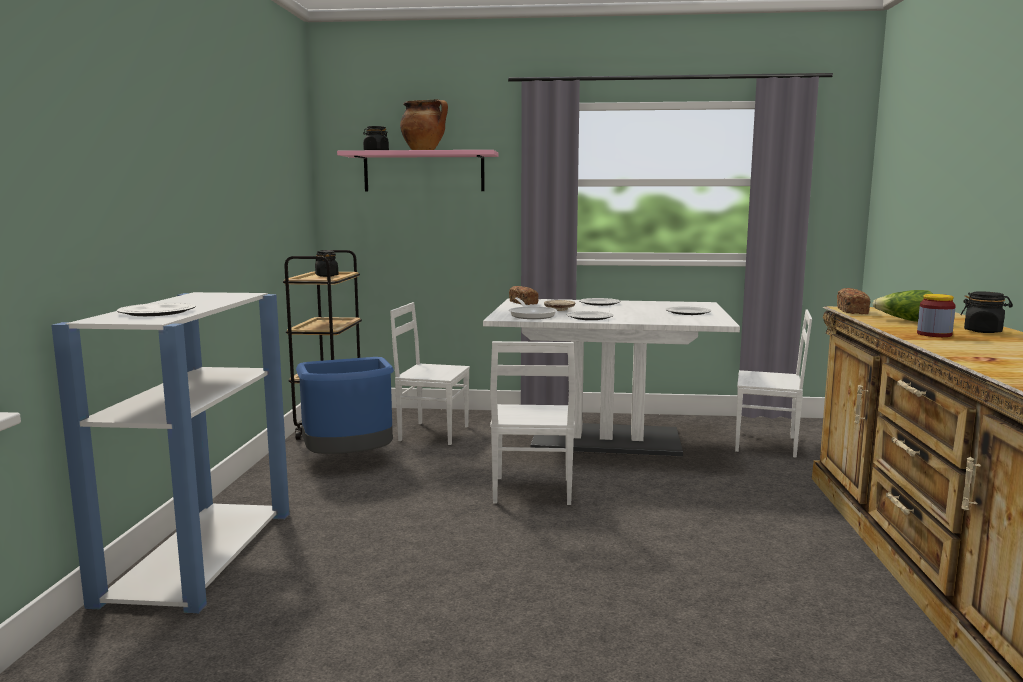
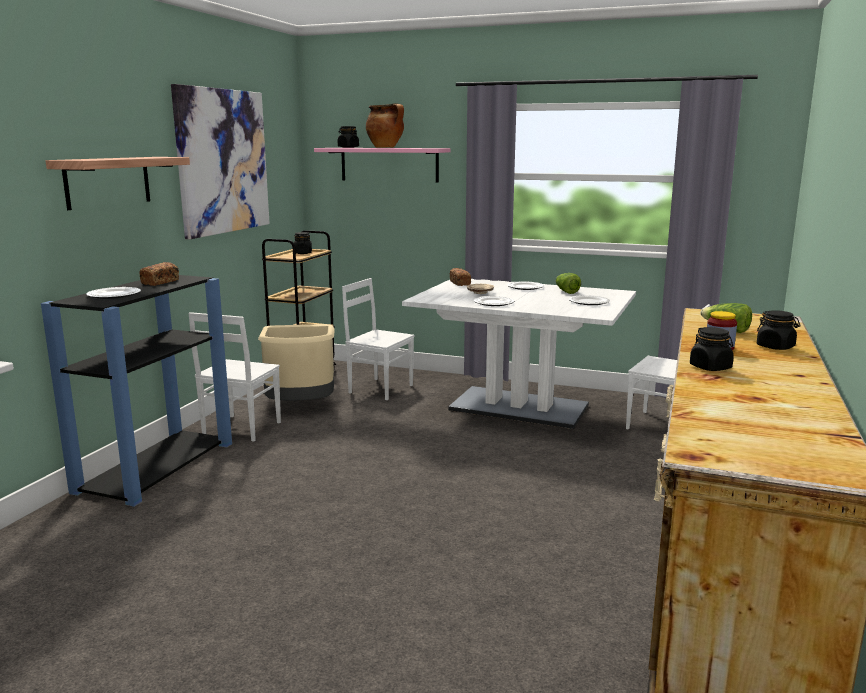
camera: 15 degrees right, 5 degrees up
(129, 162) = (108, 182): none -> shelf
(202, 554) = (158, 466): white bookcase -> black bookcase
(244, 156) = (223, 161): none -> picture
(350, 461) = (301, 406): blue trash can -> beige trash can
(531, 315) = (448, 297): frying pan -> none
(531, 491) = (421, 446): white chair -> white chair (240, 428)
(648, 305) = (566, 291): none -> lettuce
(852, 311) = (698, 316): bread -> bread (160, 282)
(967, 351) = (710, 367): none -> black jar

